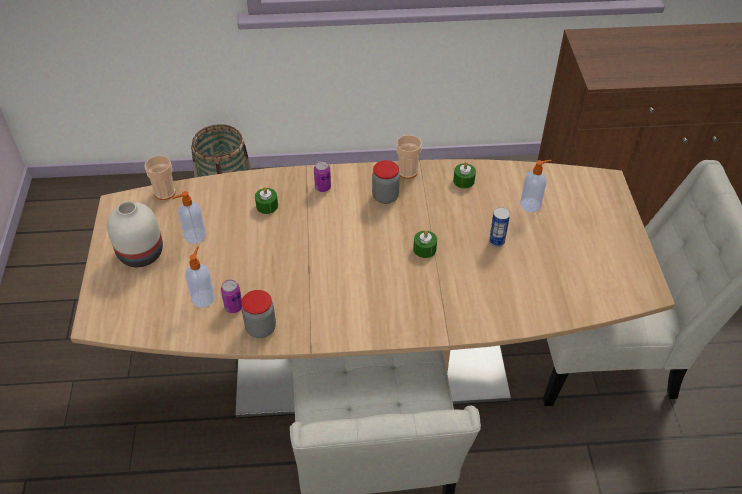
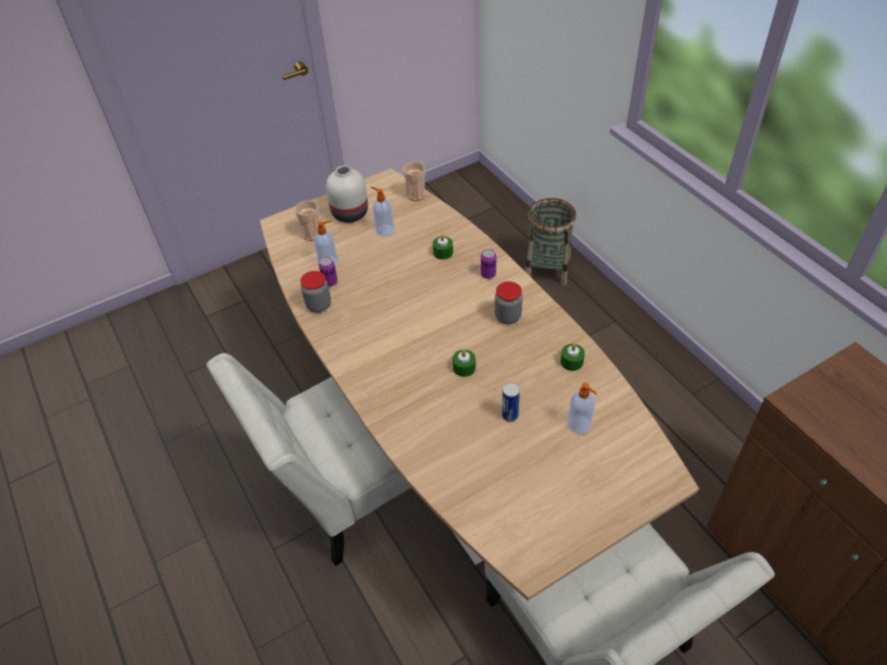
camera: 65 degrees right, 0 degrees up
(407, 172) = (551, 318): cup -> cup (312, 234)

